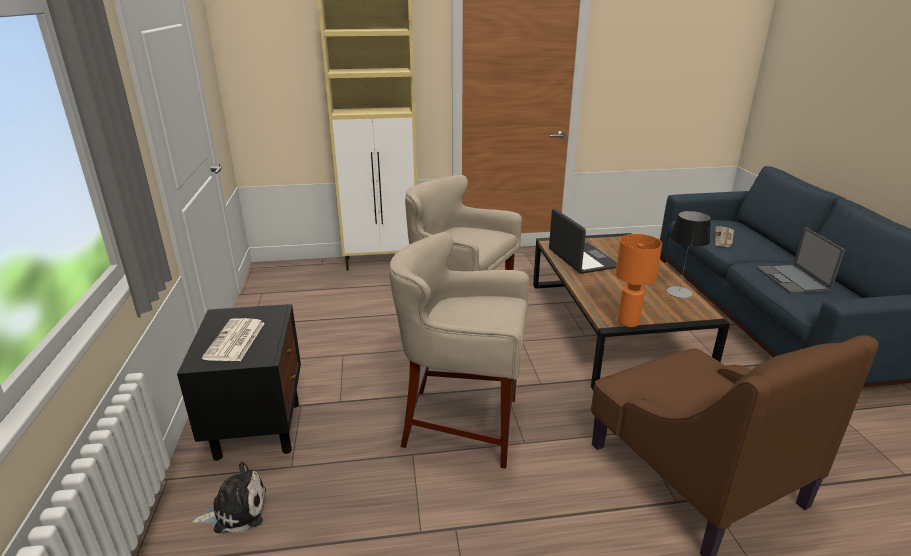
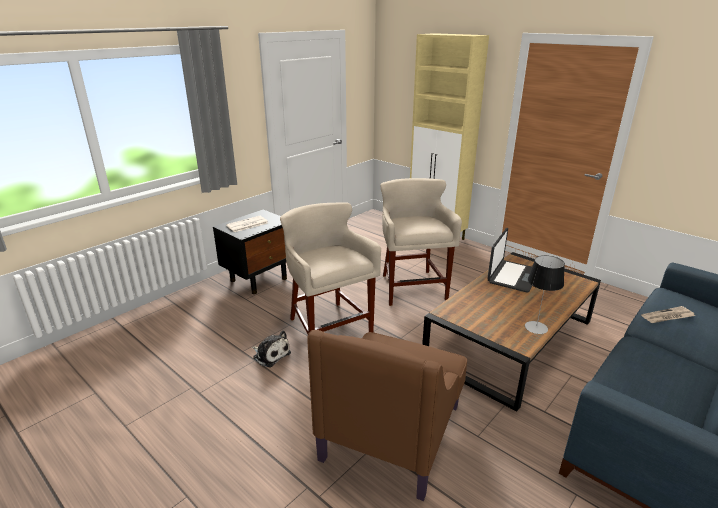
camera: 50 degrees right, 0 degrees up
(236, 510) = (209, 301): plush toy -> plush toy (270, 354)
(628, 322) = (453, 320): orange table lamp -> none
(793, 279) = (650, 370): laptop -> none

